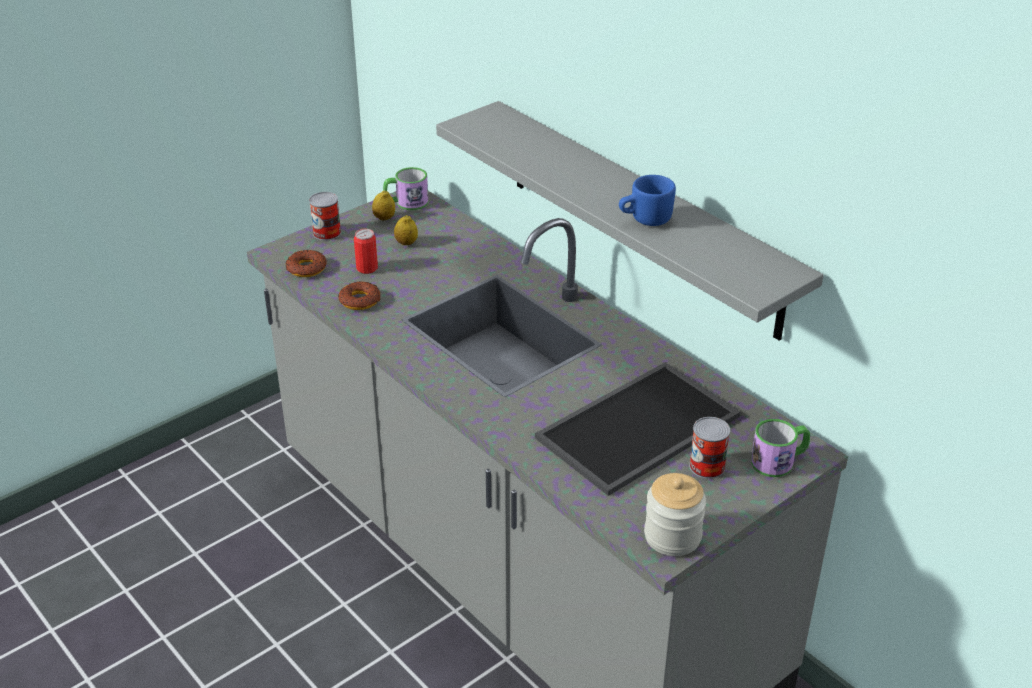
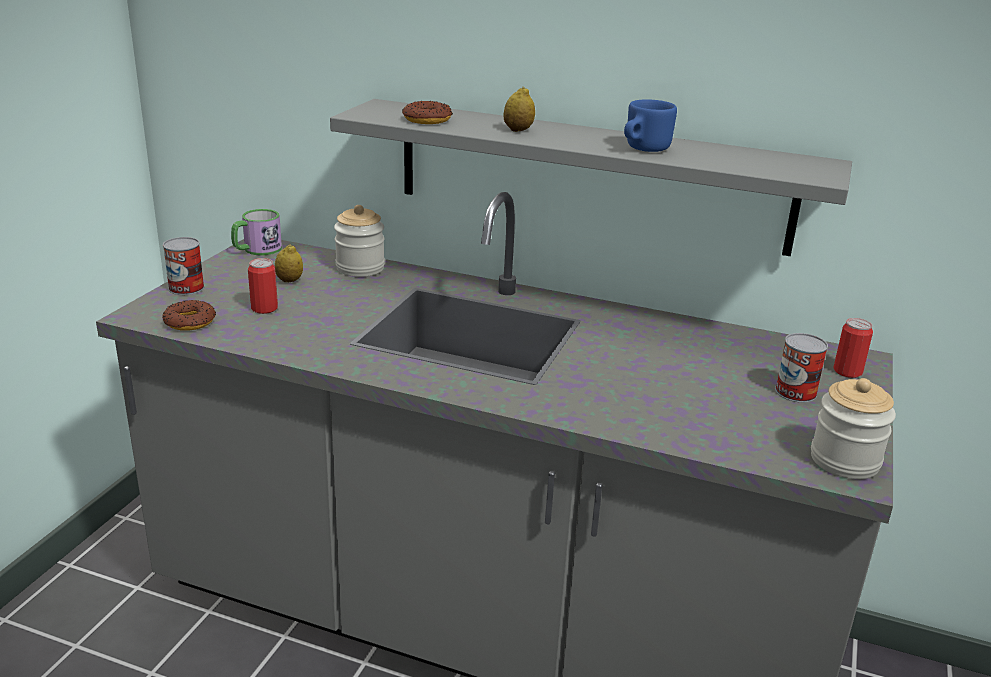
camera: 30 degrees left, 10 degrees down
(360, 300) = (283, 337): donut -> donut (427, 119)
(384, 218) = (244, 265): lemon -> lemon (518, 130)
(471, 242) = (360, 268): none -> jar
(639, 429) = (698, 379): tray -> none
(779, 461) = (847, 371): mug -> can

